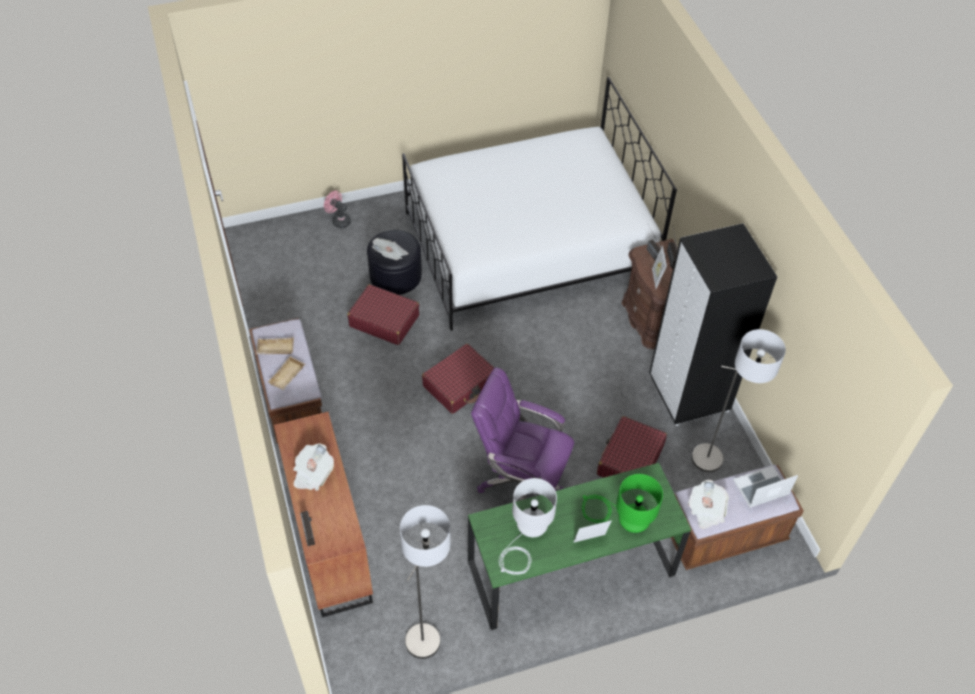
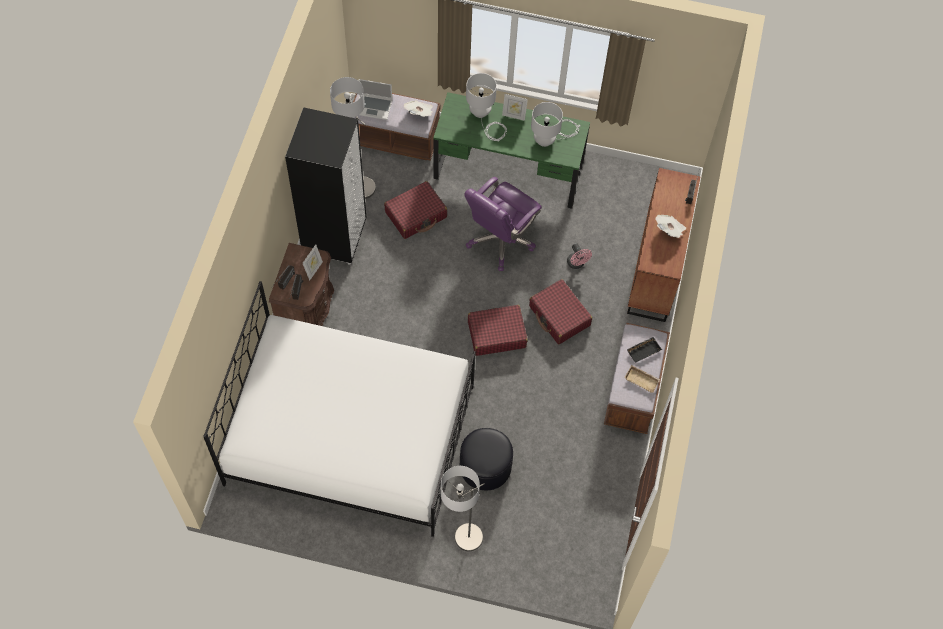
camera: 150 degrees left, 10 degrees up
(287, 376) = (643, 350): beige tray -> black tray
(339, 220) = (501, 560): pink fan -> pink fan (577, 264)
(384, 320) = (521, 425): red suitcase -> red suitcase (559, 316)
(390, 255) = (495, 442): newspaper -> none
(428, 632) = (622, 181): grey floor lamp -> grey floor lamp (461, 542)
(521, 481) = (501, 240): purple office chair -> purple office chair turned 75 degrees clockwise
(618, 517) = (486, 119): green table lamp -> grey table lamp

